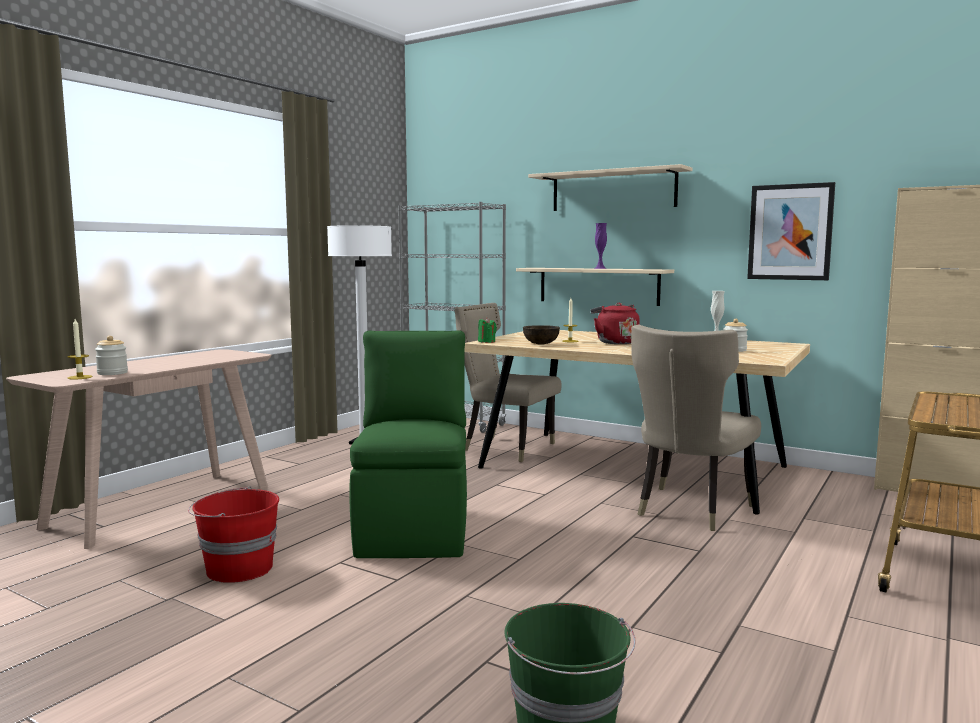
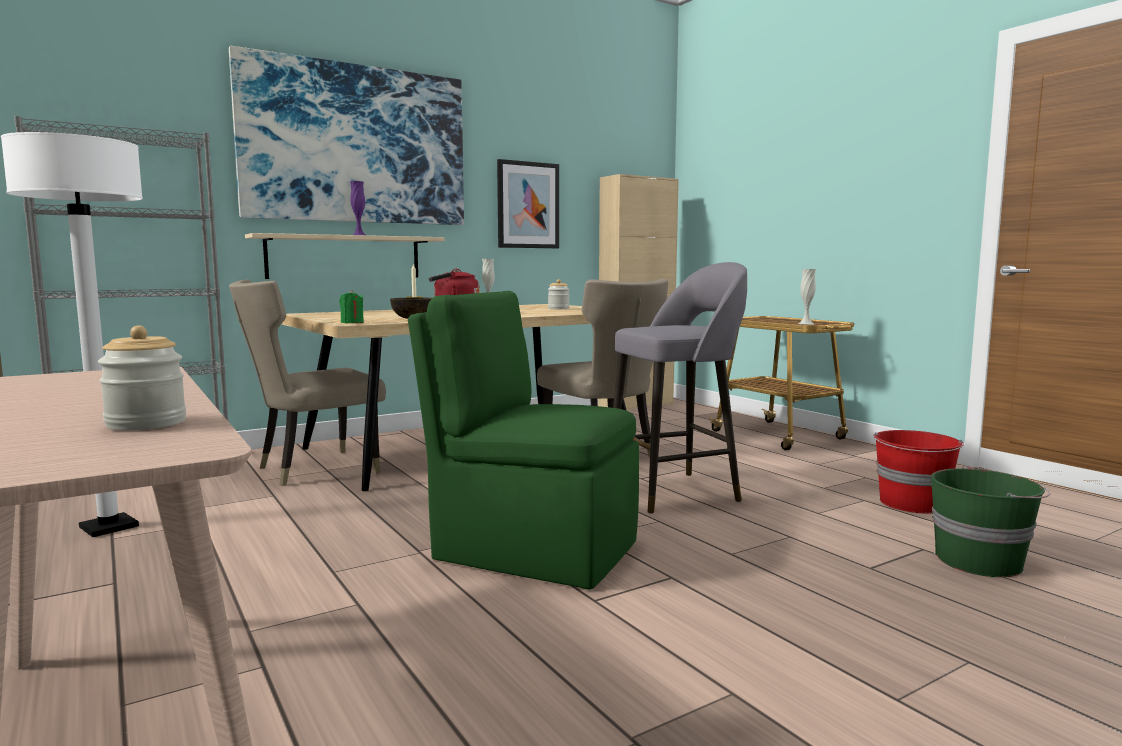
camera: 65 degrees left, 0 degrees up
(80, 377) = (142, 440): candle -> none
(238, 568) = (557, 672): red bucket -> red bucket (913, 503)
(609, 554) = (675, 492): none -> grey stool
(613, 190) = (356, 145): beige shelf -> picture
(930, 417) = (806, 323): none -> white vase

